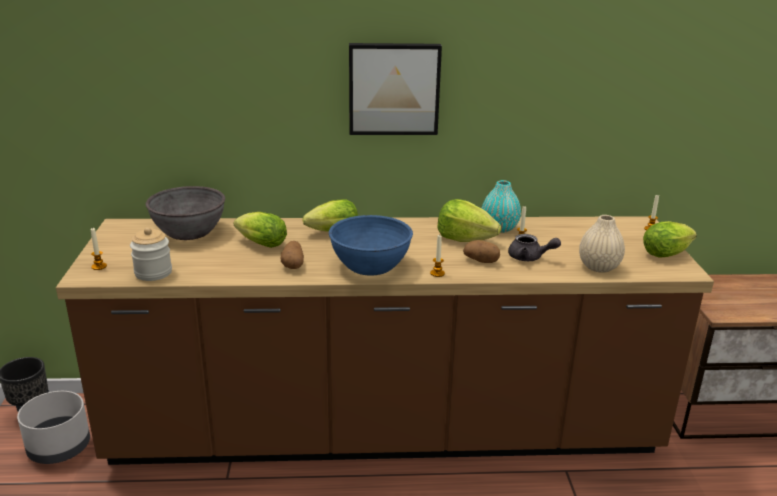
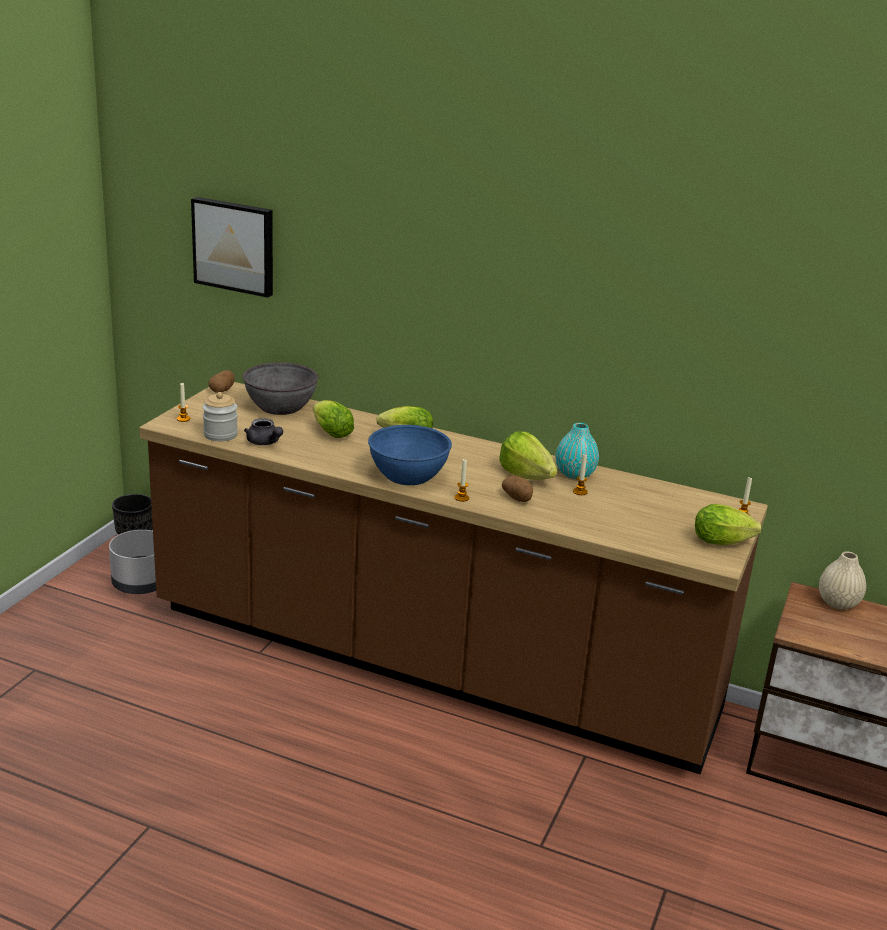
camera: 25 degrees right, 0 degrees up
(293, 265) = (341, 457): potato -> potato (222, 390)
(393, 88) = (492, 305): picture -> picture (235, 246)
(529, 258) = (569, 508): grey teapot -> grey teapot (265, 443)
(599, 267) = (630, 534): beige vase -> beige vase (838, 603)

